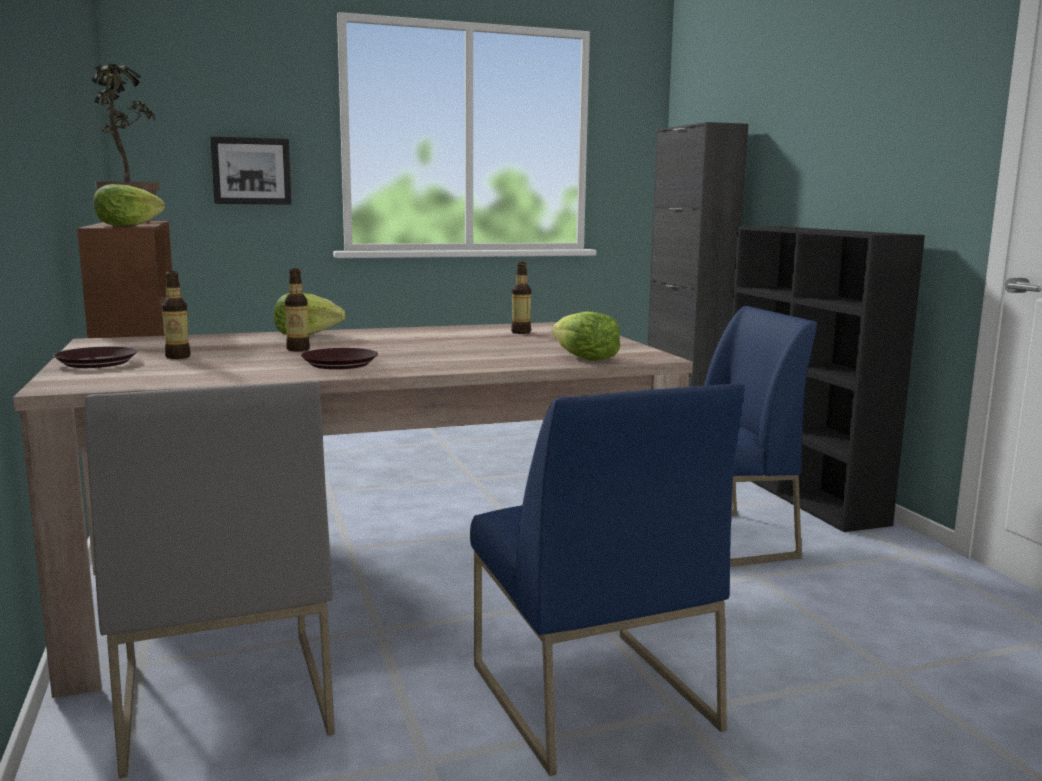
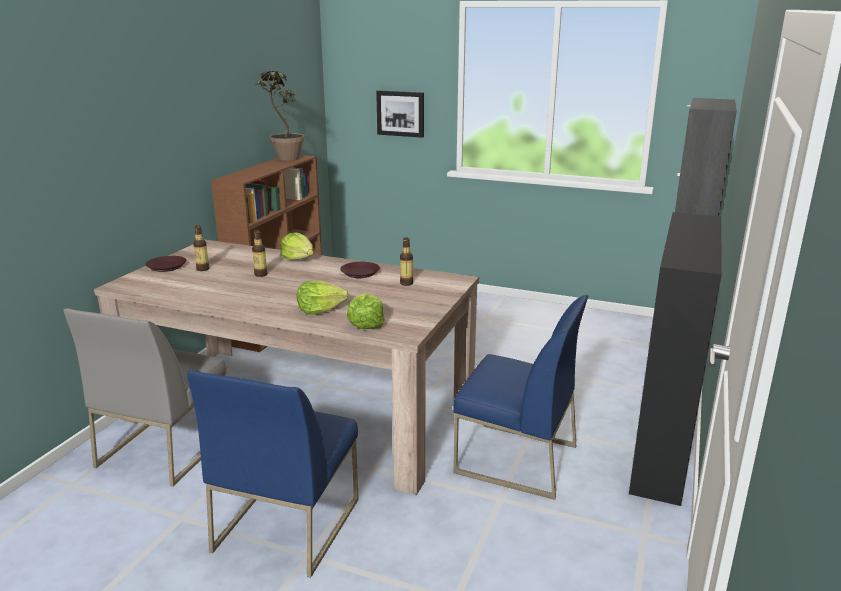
camera: 40 degrees right, 10 degrees up
(128, 225) = (247, 175): lettuce -> lettuce (320, 309)
(339, 364) = (245, 295): brown plate -> brown plate (359, 273)

